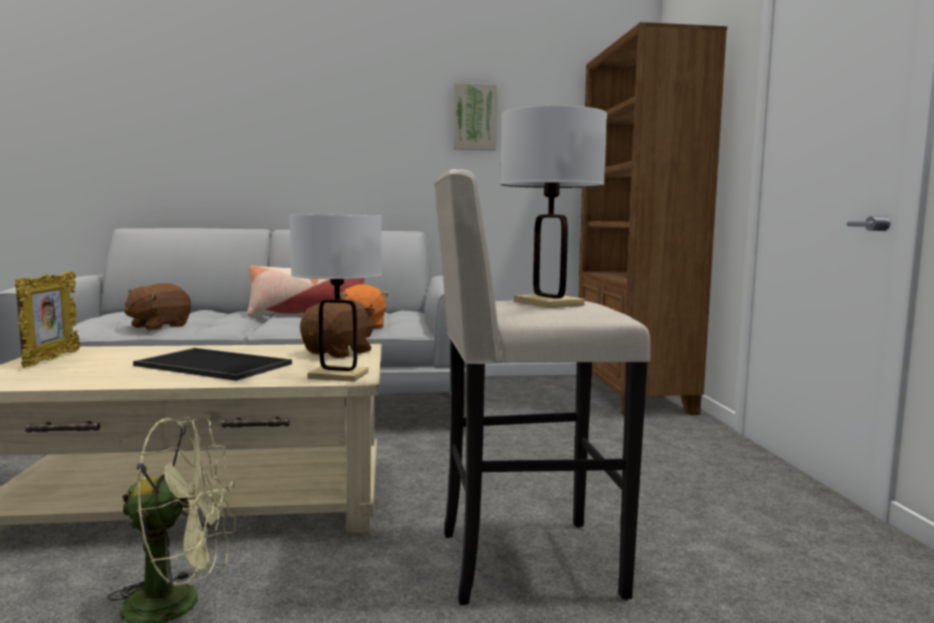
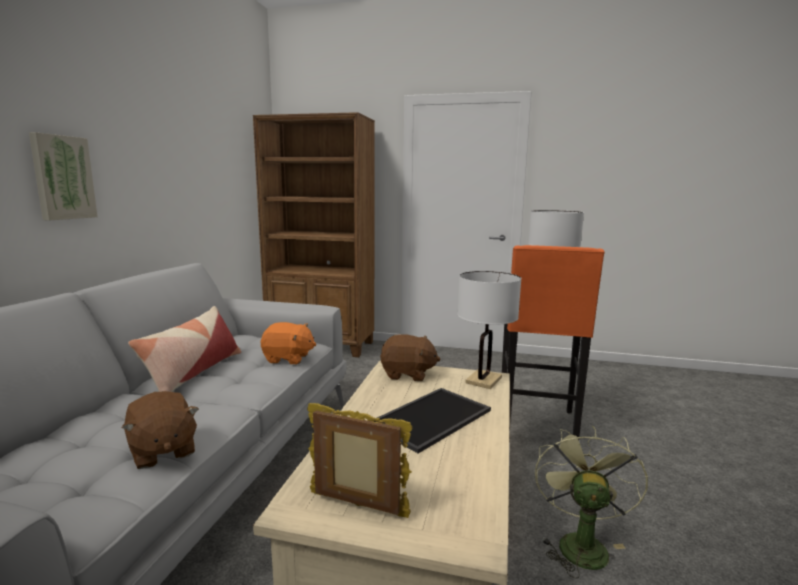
camera: 70 degrees left, 5 degrees up
(339, 352) = (408, 374): brown plush toy -> brown plush toy turned 135 degrees clockwise
(474, 117) = (191, 151): picture -> picture (62, 177)
(523, 563) = (537, 426): beige stool -> orange stool

